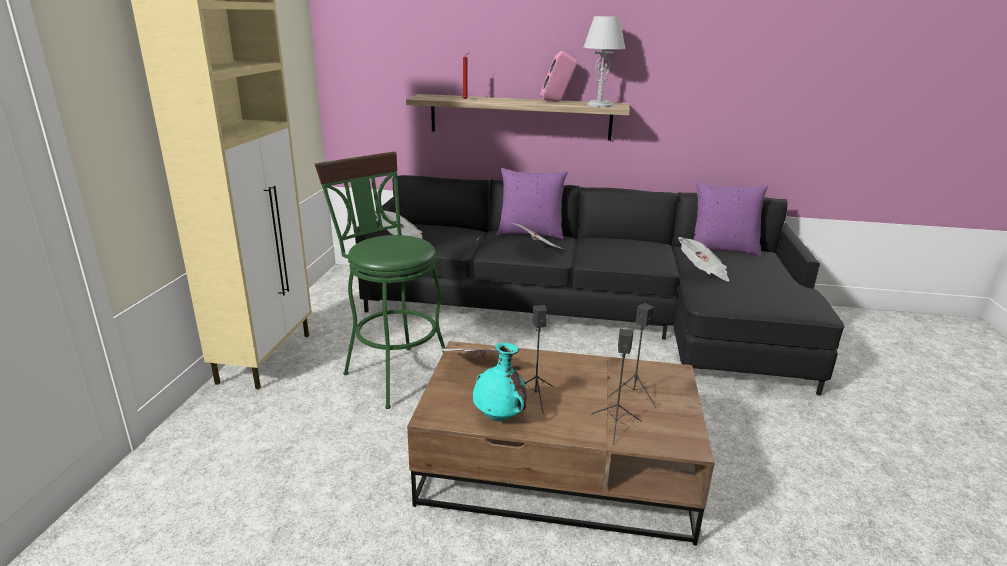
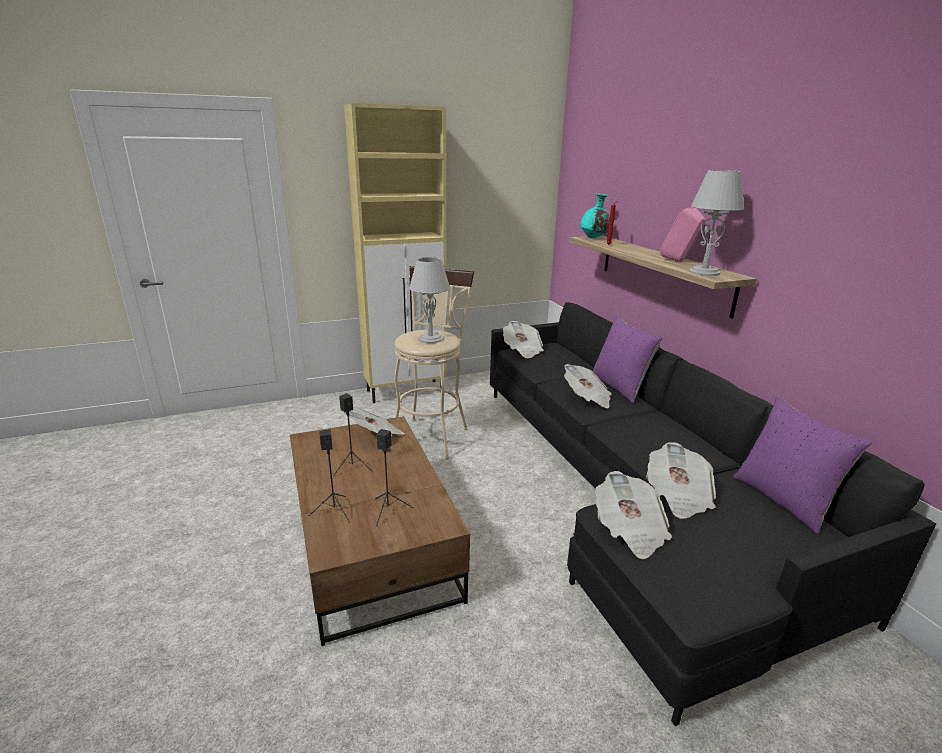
camera: 60 degrees right, 0 degrees up
(393, 372) = (431, 434): green stool -> beige stool
(402, 244) = (430, 338): none -> grey table lamp
(500, 417) = (317, 461): turquoise vase -> turquoise vase (593, 238)
(735, 300) = (630, 530): none -> newspaper

